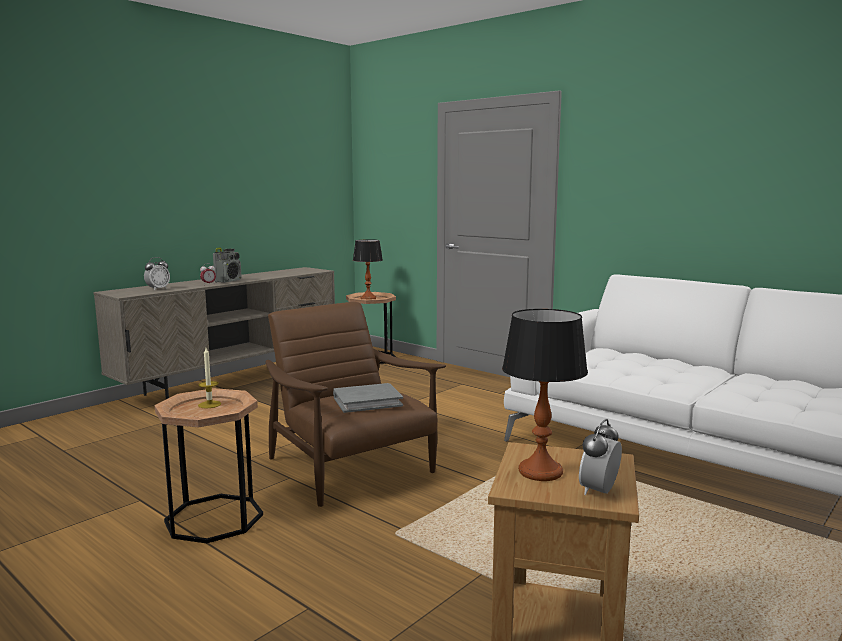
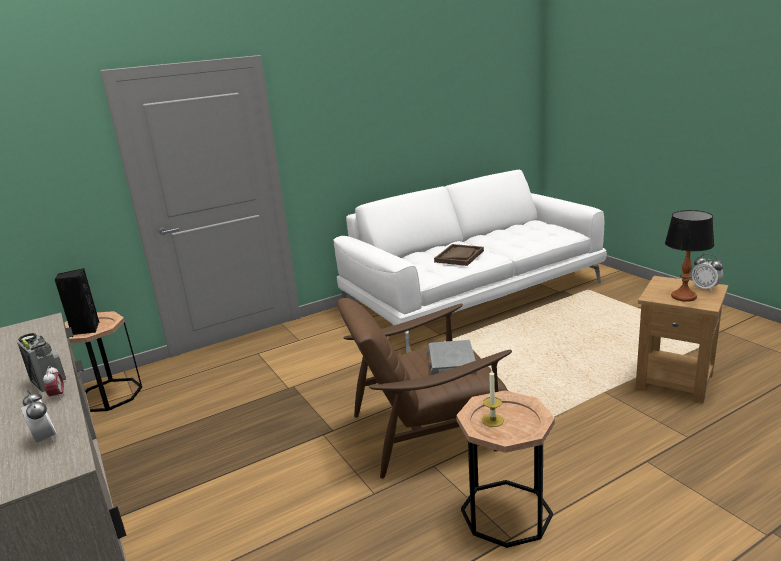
camera: 70 degrees left, 10 degrees up
(368, 298) = (85, 329): table lamp -> black speaker
(651, 371) = (459, 256): none -> brown tray

